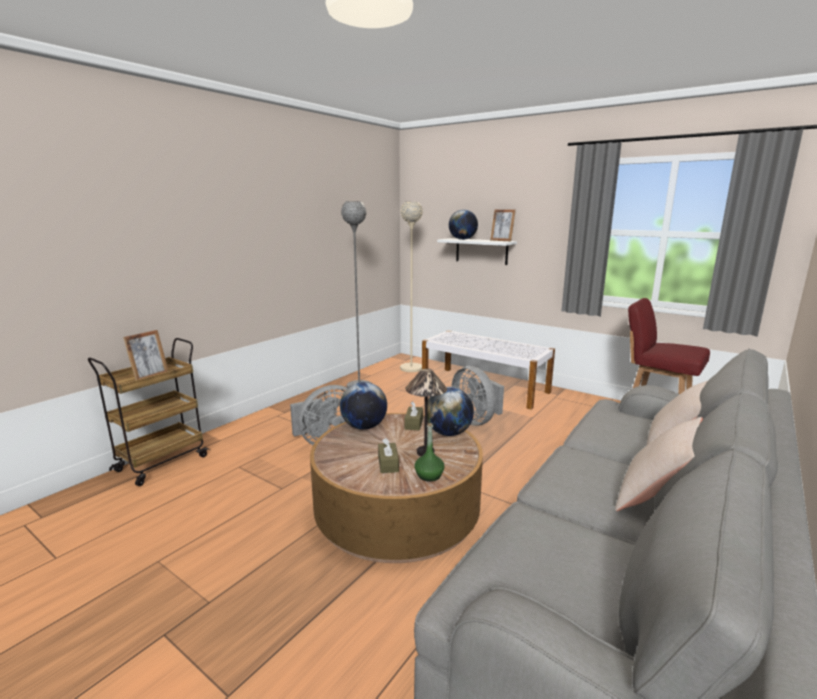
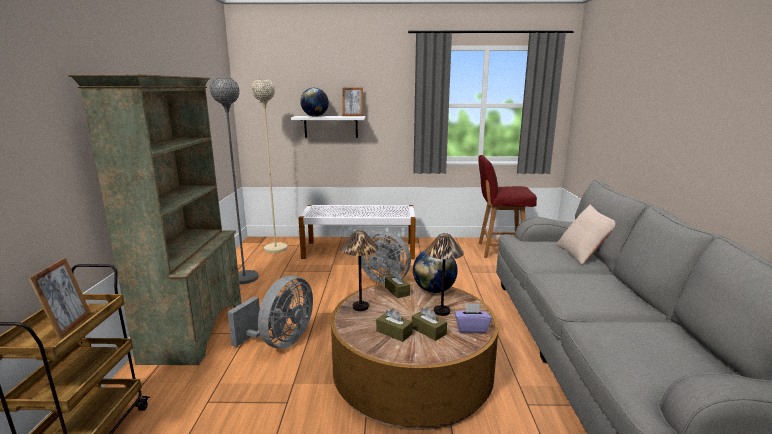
camera: 35 degrees left, 0 degrees up
(284, 415) = (194, 329): none -> green bookcase
(359, 454) = (394, 332): none -> brown tissue box
(364, 427) = (360, 307): globe -> table lamp
(429, 475) = (471, 328): green bottle -> purple tissue box
(653, 496) = (625, 289): beige pillow -> none

